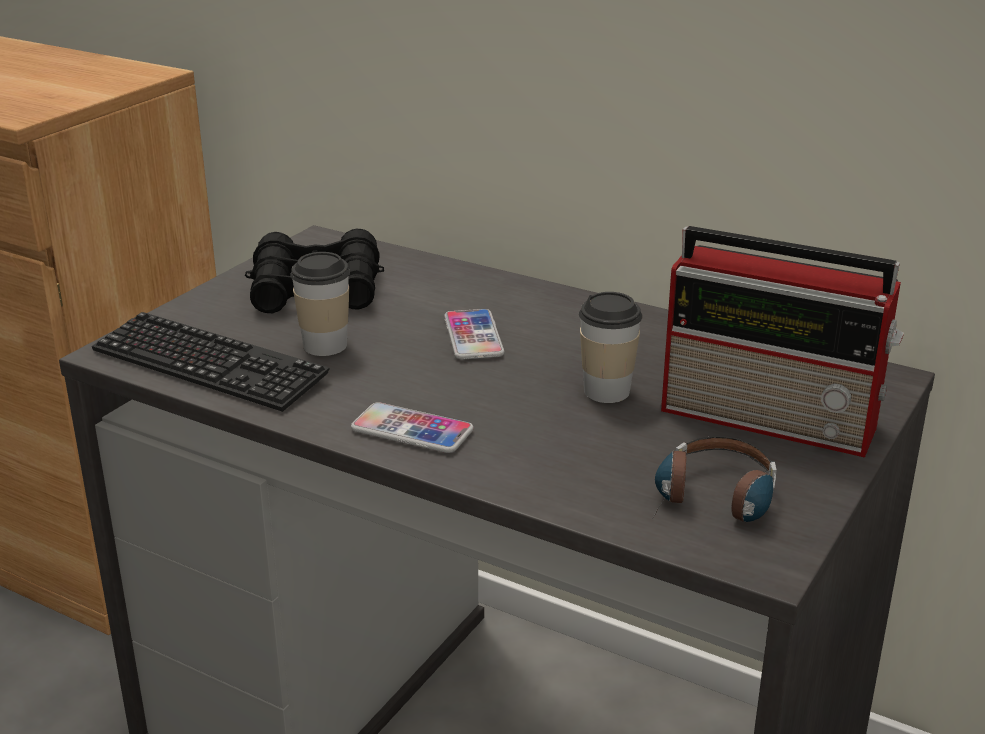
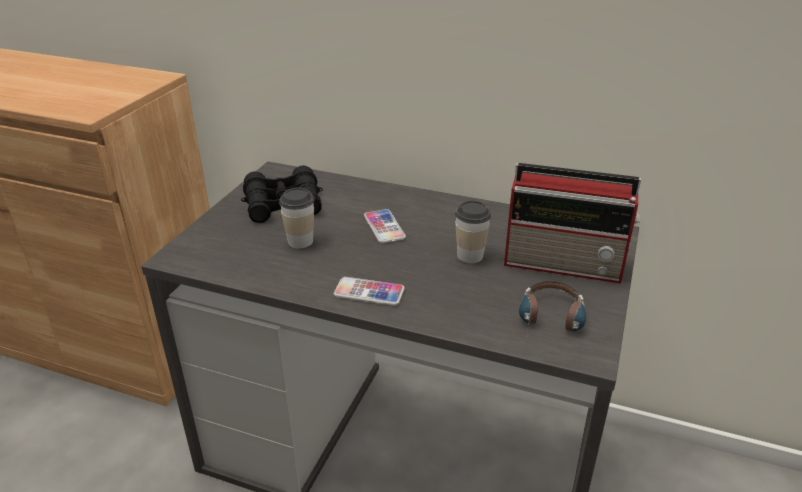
camera: 10 degrees left, 5 degrees up
(209, 365) = (235, 261): keyboard -> none

